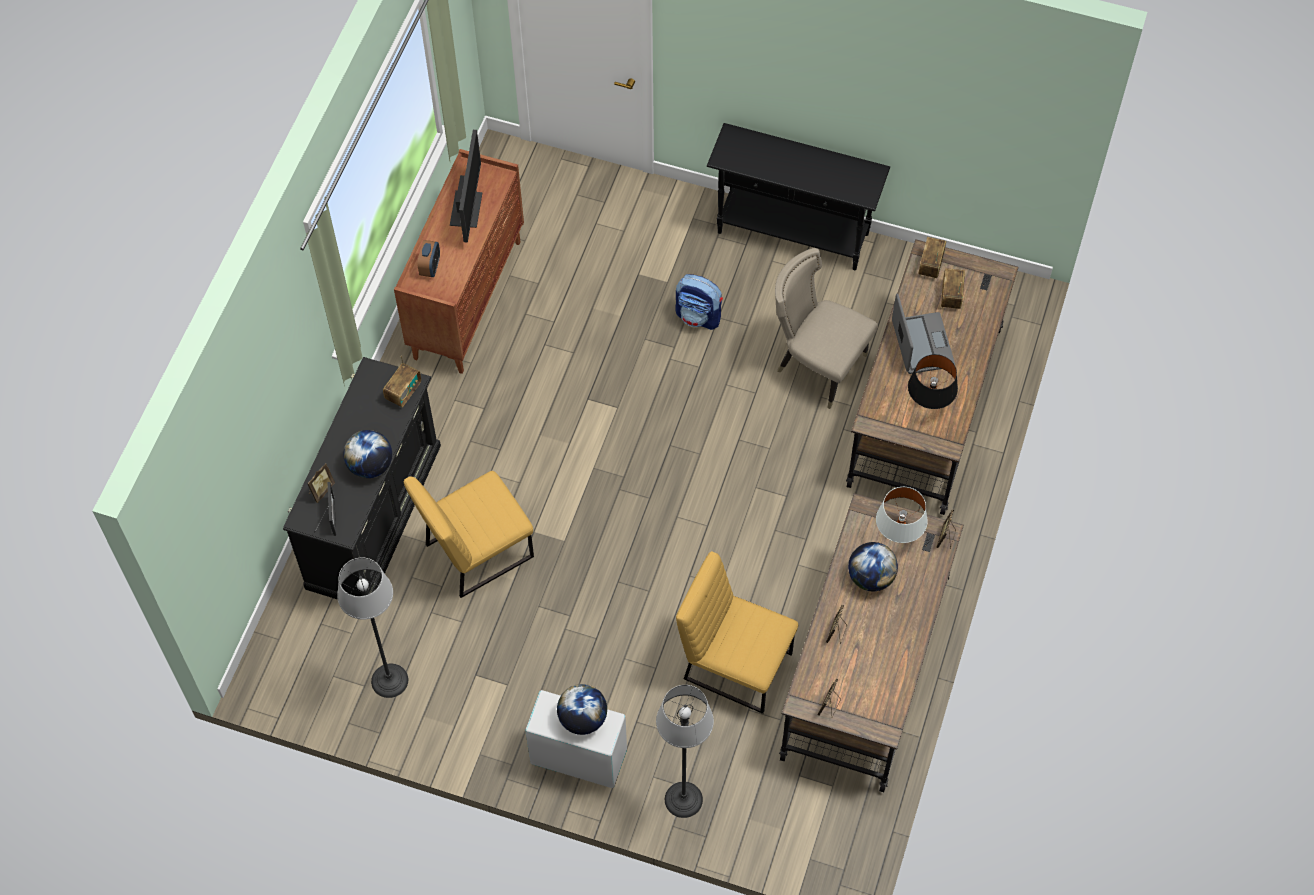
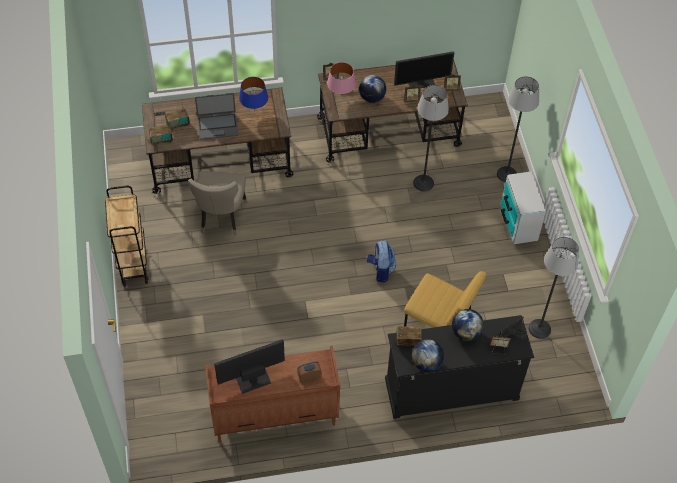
camera: 120 degrees left, 5 degrees down
(583, 719) = (522, 190): globe -> globe (426, 363)
(699, 316) = (219, 288): backpack -> backpack (380, 270)
(735, 664) = (423, 183): yellow chair -> floor lamp
(793, 234) = (133, 265): black console table -> brown cart
(868, 668) = (421, 81): none -> monitor
(898, 535) = (341, 95): white table lamp -> pink table lamp
(921, 344) = (217, 126): laptop -> laptop turned 150 degrees counterclockwise
(929, 404) = (254, 110): black table lamp -> blue table lamp

